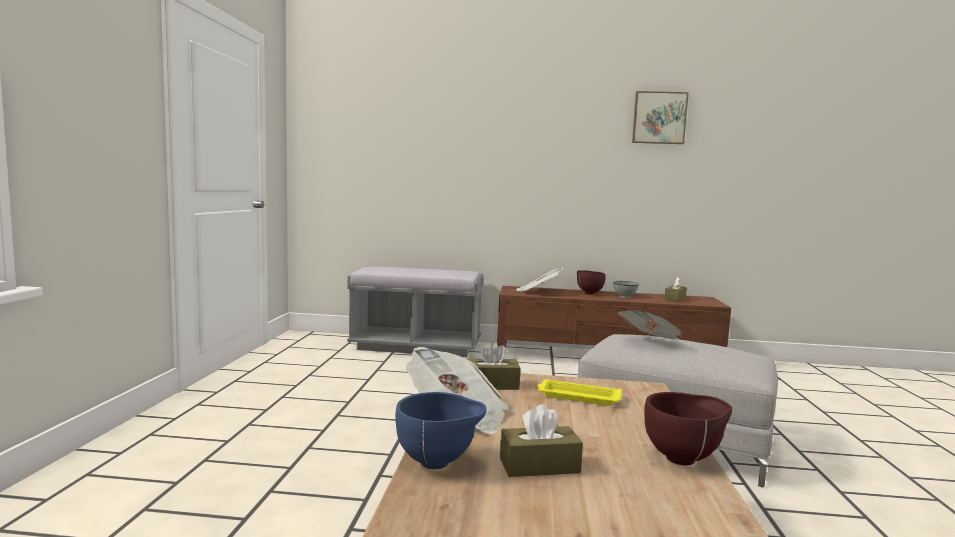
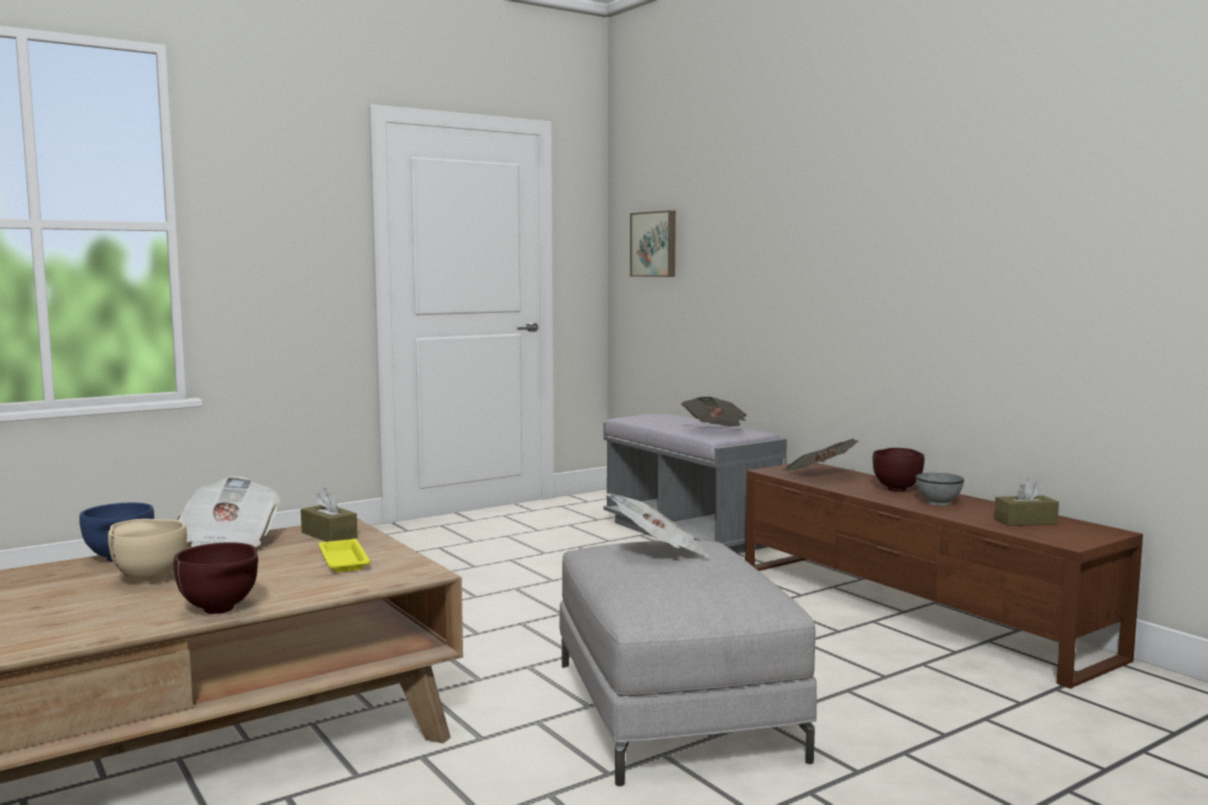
camera: 50 degrees right, 0 degrees up
(451, 272) = (716, 430): none -> newspaper
(539, 465) = (148, 579): brown tissue box -> beige bowl
(659, 118) = (1039, 164): picture -> picture (655, 244)

